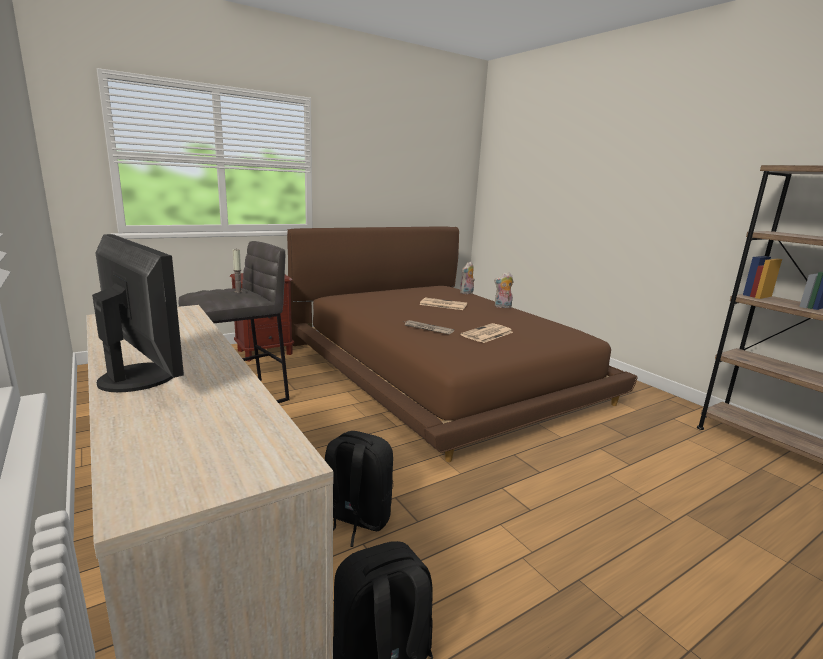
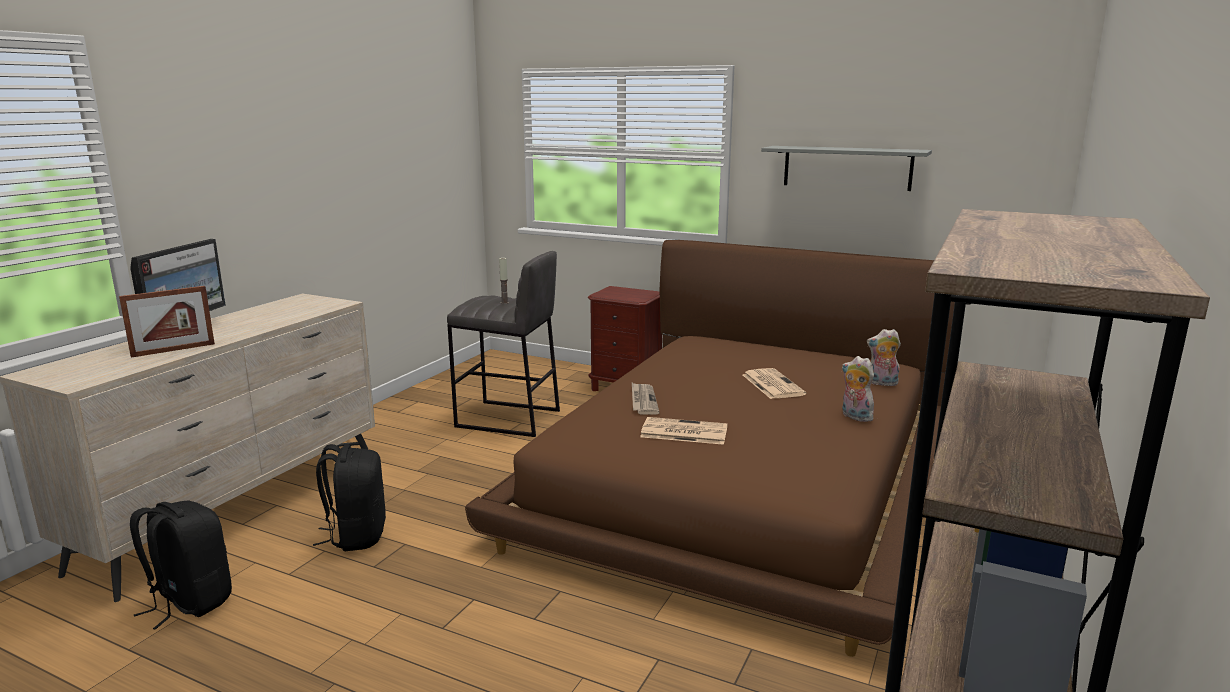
camera: 60 degrees right, 0 degrees up
(218, 390) = (173, 350): none -> picture frame
(383, 174) = (847, 167): none -> grey shelf

